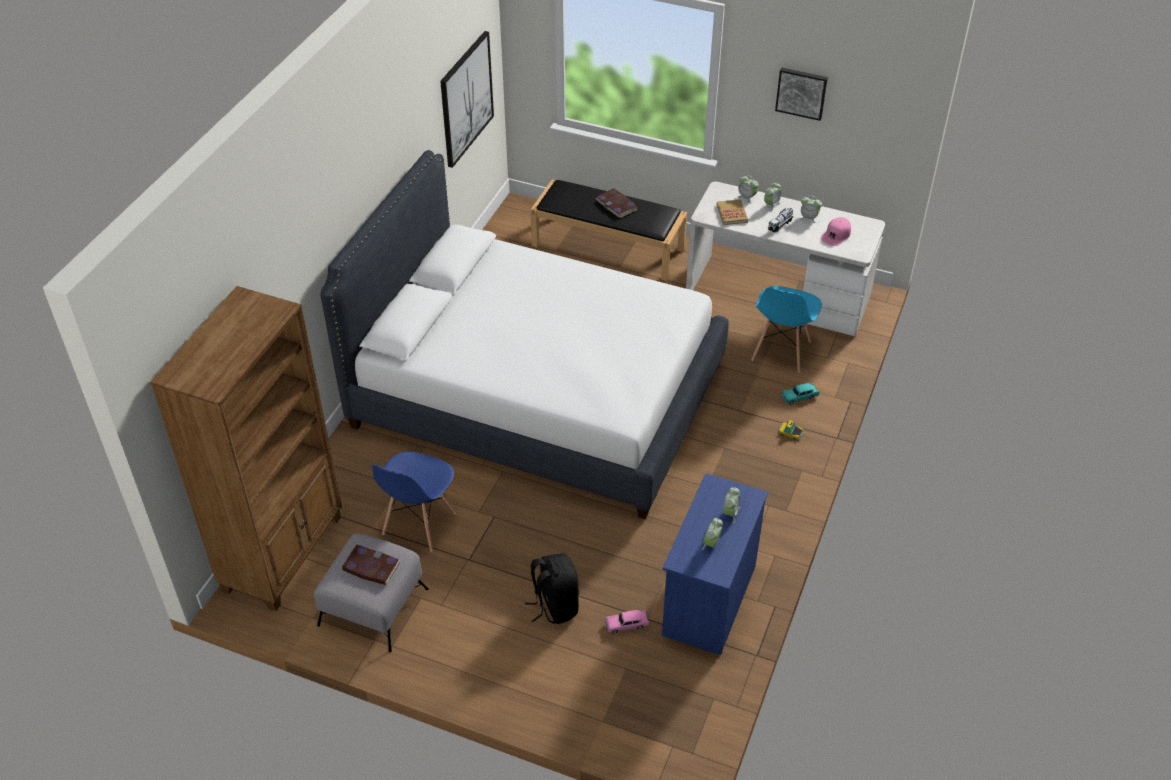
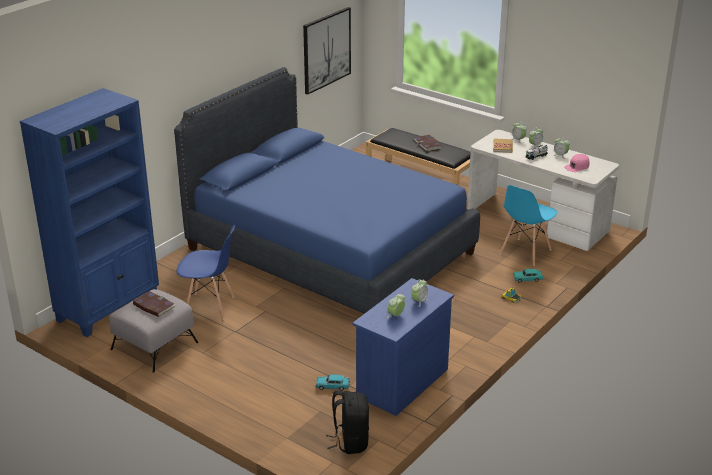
camera: 15 degrees right, 15 degrees down
(284, 553) = (109, 307): brown bookcase -> blue bookcase
(419, 523) = (210, 306): blue chair -> blue chair turned 120 degrees counterclockwise
(537, 395) = (330, 251): white bed -> blue bed
(554, 605) = (284, 367): black backpack -> black backpack (350, 442)
(627, 625) = (332, 386): pink toy car -> turquoise toy car
(801, 92) = (562, 59): picture -> none

